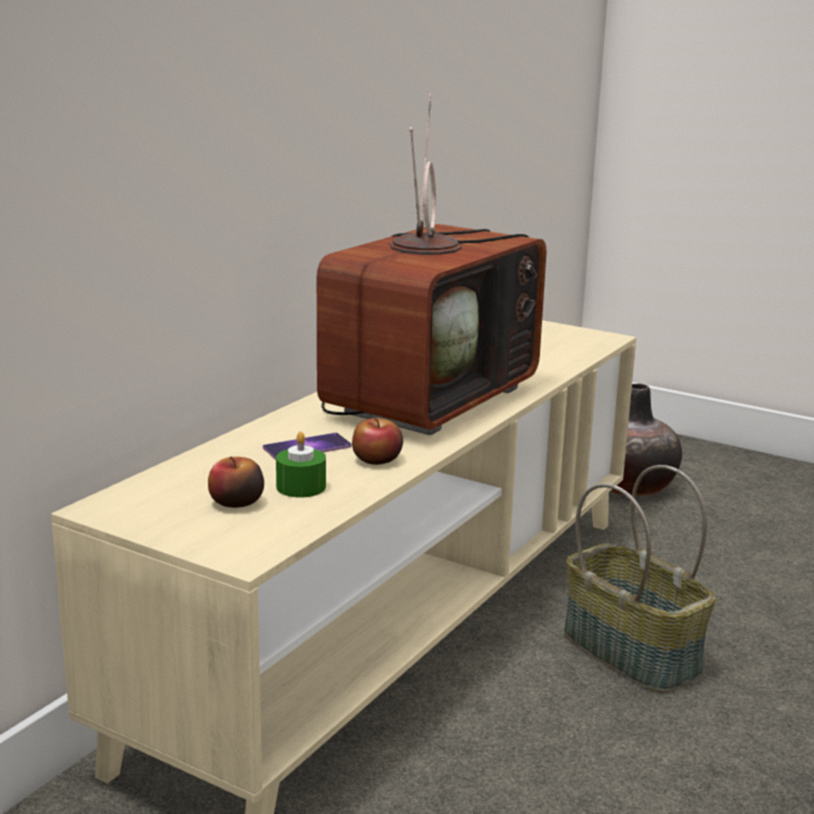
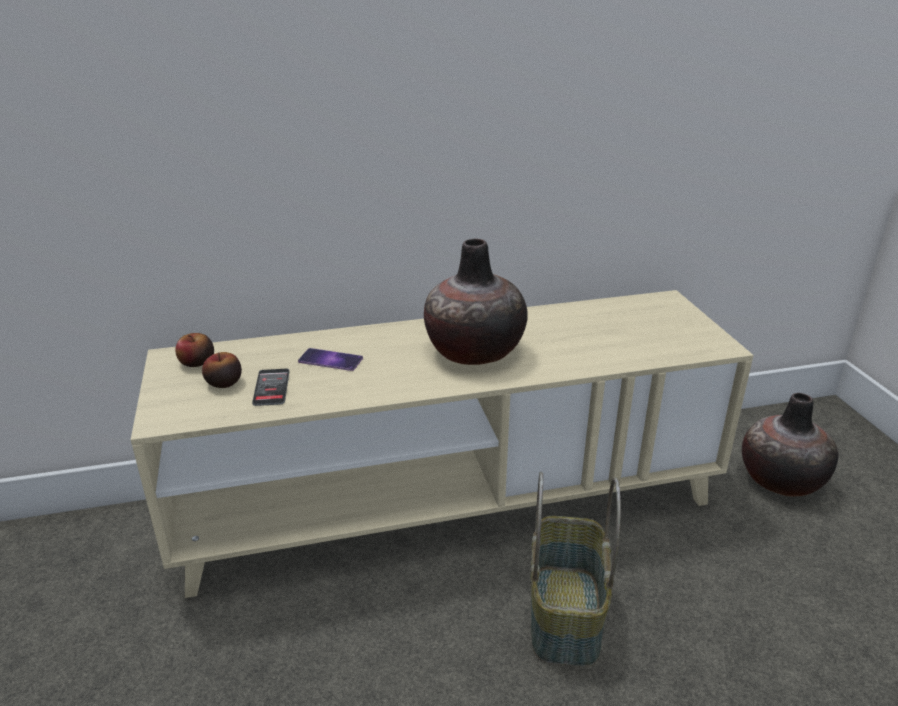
camera: 45 degrees right, 10 degrees up
(301, 487) = (271, 388): green candle -> phone
(377, 459) = (347, 387): apple -> apple (197, 362)
(429, 398) = (474, 351): television -> vase

